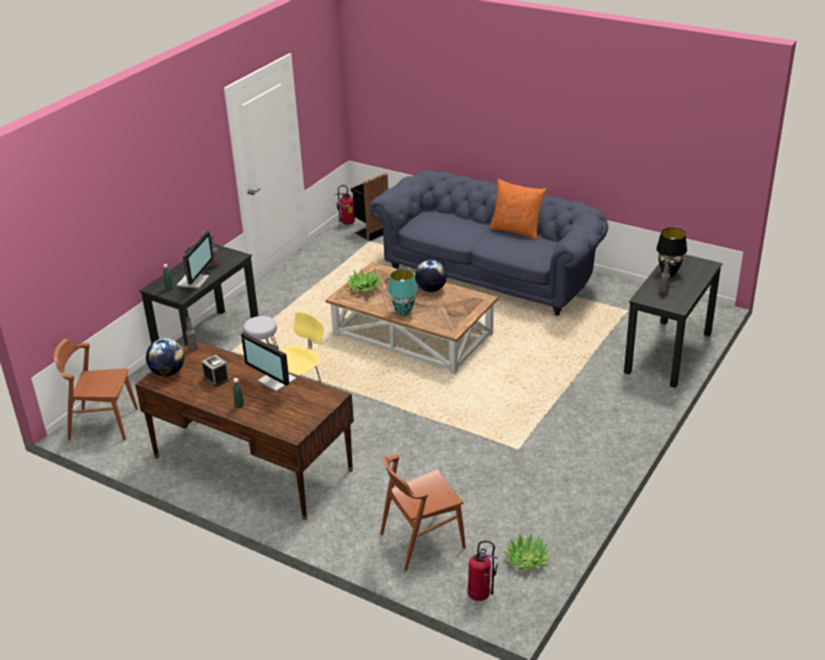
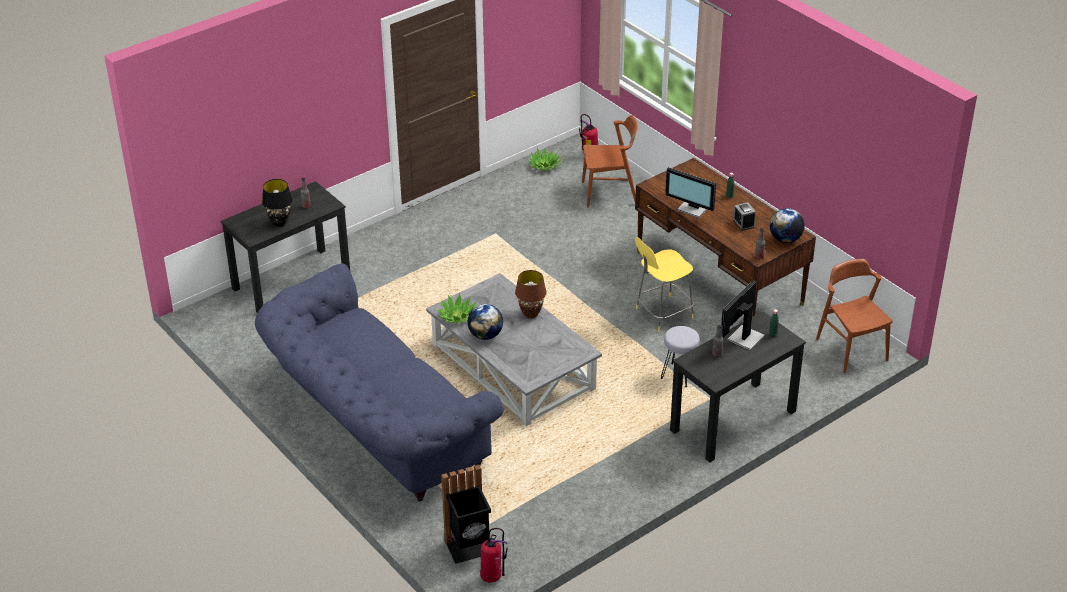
camera: 160 degrees left, 5 degrees up
(103, 424) = (851, 349): brown chair -> brown chair turned 135 degrees counterclockwise
(276, 381) = (693, 209): monitor -> monitor turned 150 degrees clockwise
(364, 287) = (552, 357): potted plant -> potted plant (457, 316)
(403, 312) = (531, 314): turquoise table lamp -> brown table lamp
(414, 334) = (511, 367): brown coffee table -> grey coffee table
(516, 230) = (348, 359): orange pillow -> none

